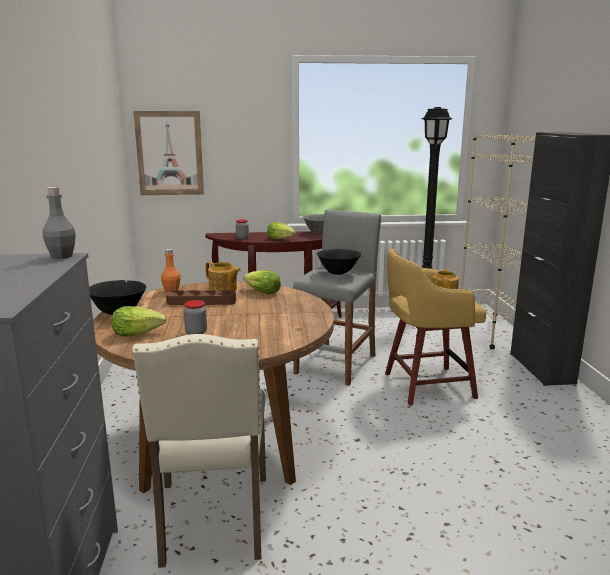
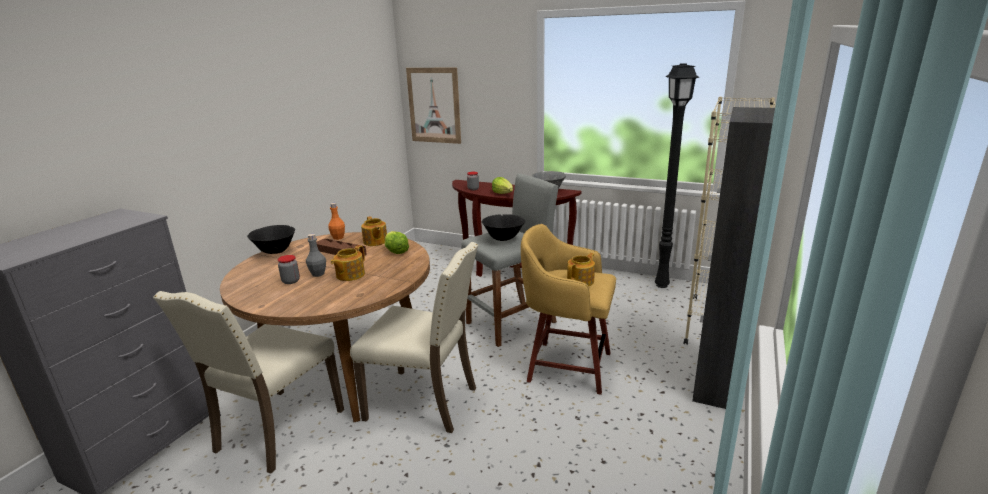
camera: 30 degrees right, 5 degrees up
(62, 256) = (145, 217): grey bottle -> grey bottle (318, 274)
(137, 333) = (257, 273): lettuce -> none
(254, 317) = (349, 275): none -> teapot
(340, 446) = (425, 402): none -> beige chair

